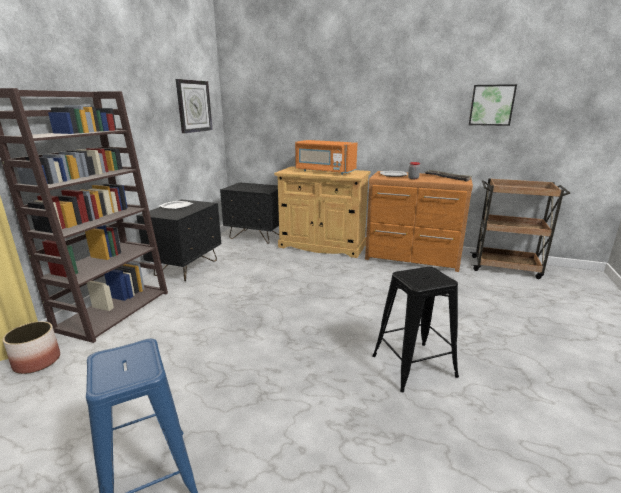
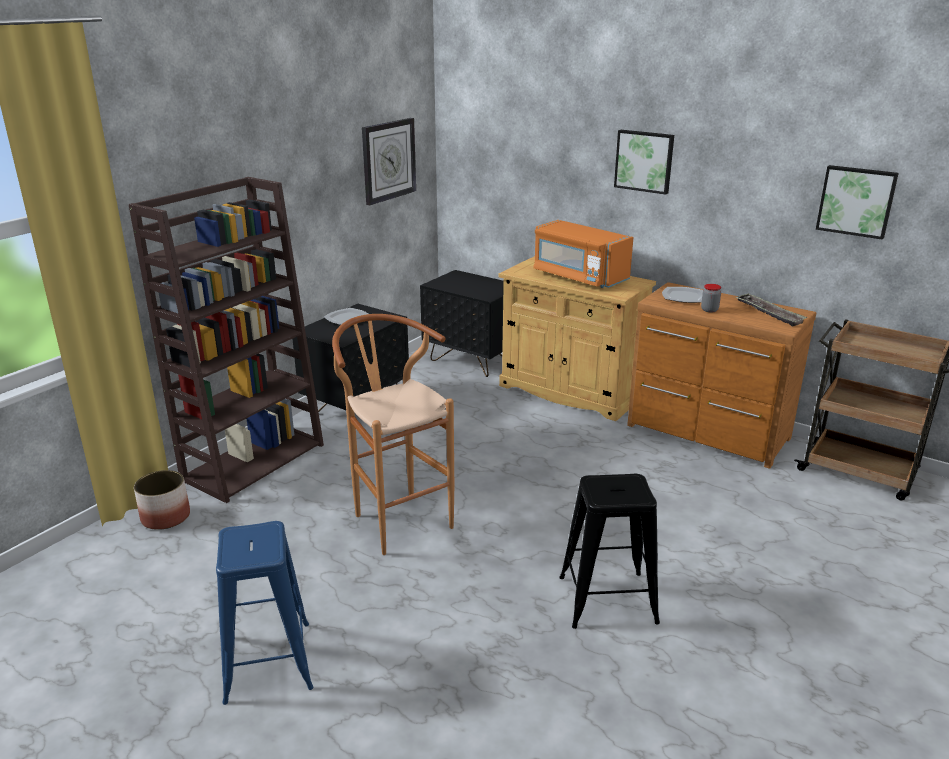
camera: 15 degrees right, 5 degrees up
(236, 333) = (396, 518): none -> brown stool
(359, 97) = (644, 161): none -> picture

